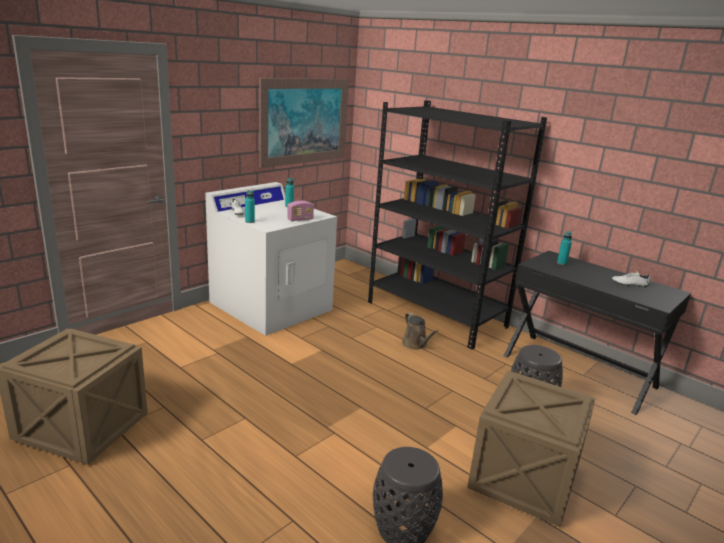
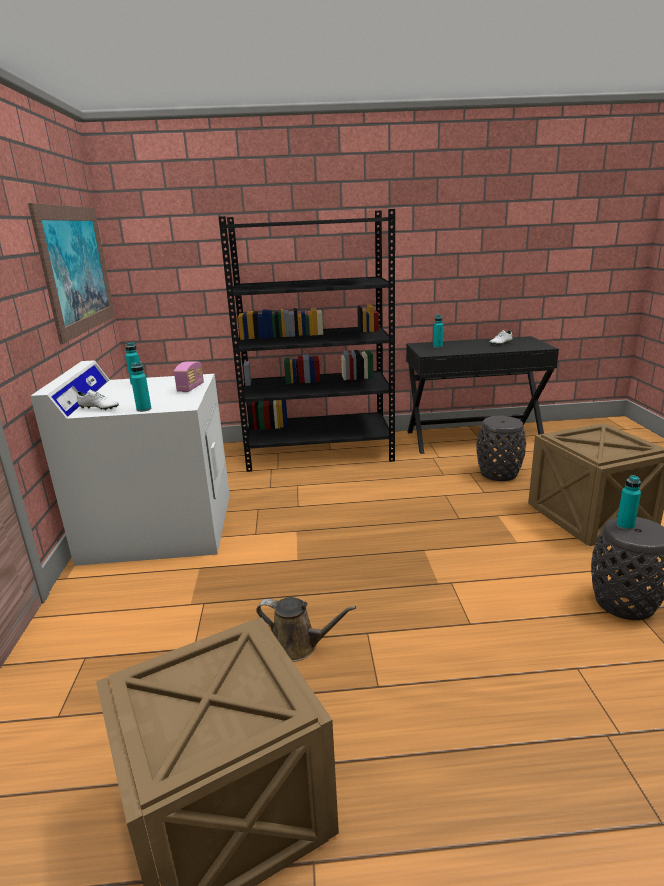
camera: 45 degrees left, 0 degrees up
(410, 456) = (625, 526): none -> turquoise bottle
(416, 344) = (354, 480): brown watering can -> brown watering can (298, 645)

